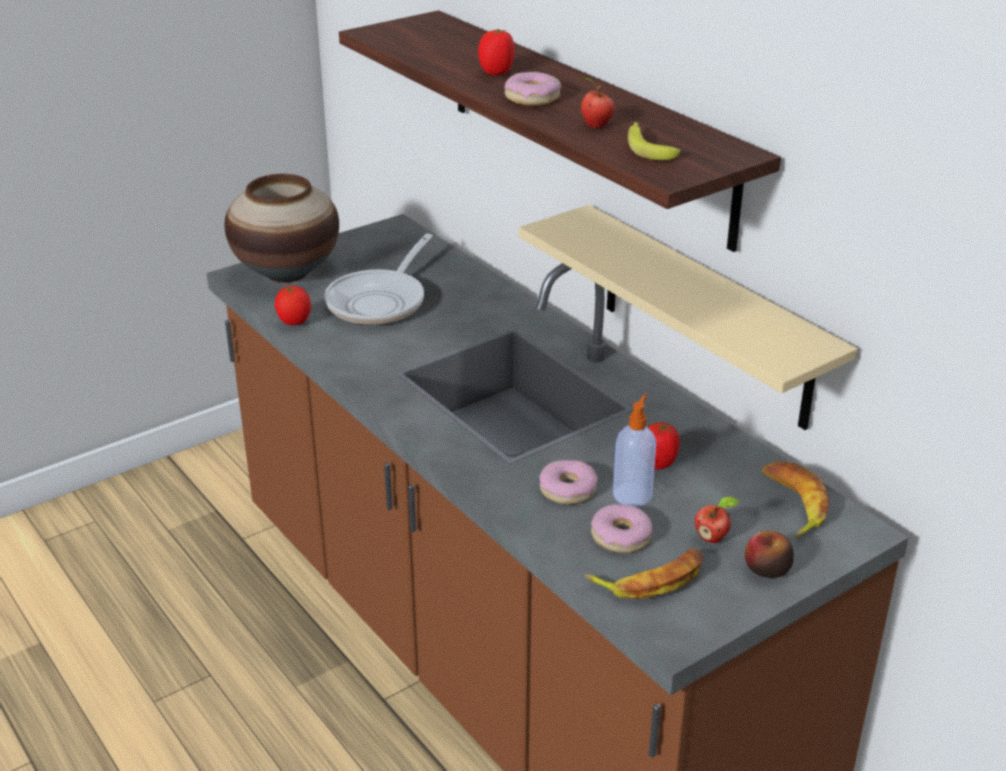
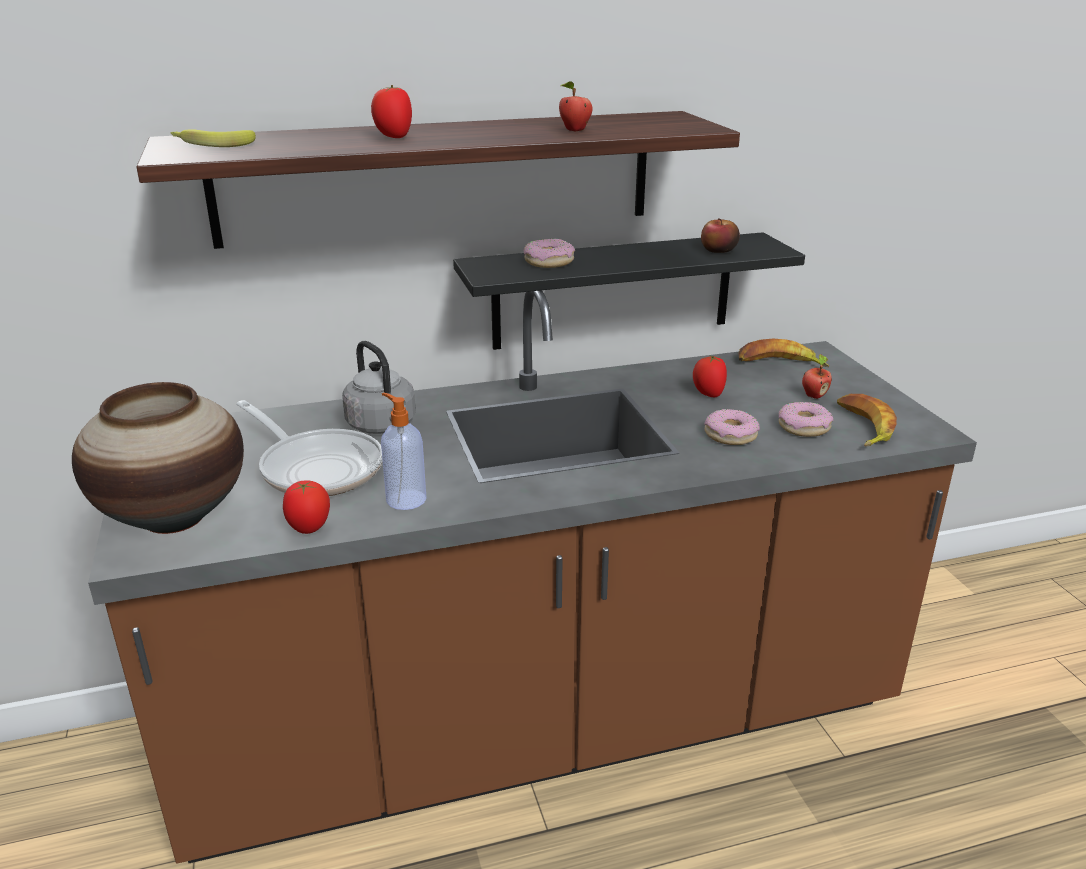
camera: 70 degrees left, 5 degrees down
(465, 308) = (383, 426): none -> grey kettle
(532, 98) = (481, 136): donut -> donut (549, 262)
(633, 494) = (747, 411): soap dispenser -> soap dispenser (405, 499)
(648, 147) = (638, 126): banana -> banana (212, 144)
(705, 317) = (613, 291): beige shelf -> black shelf
(766, 569) = (855, 386): apple -> apple (719, 250)

